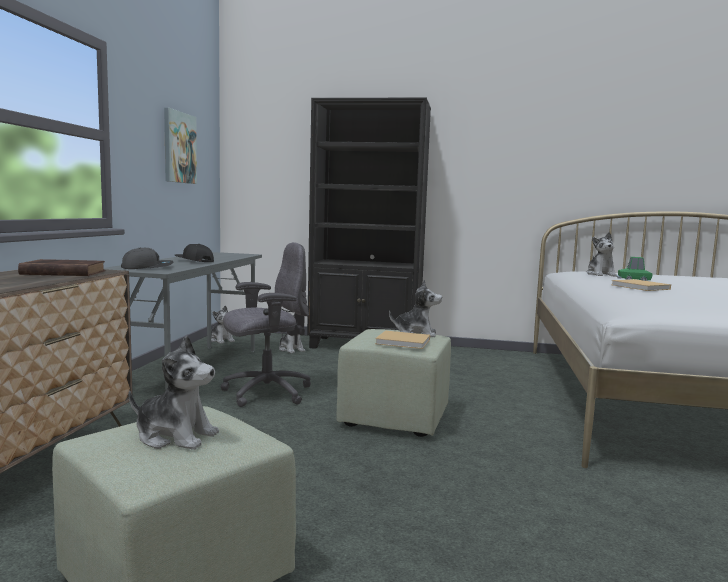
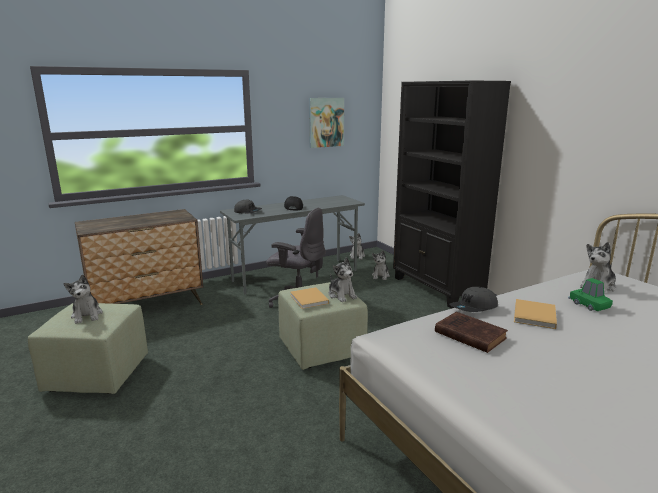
camera: 50 degrees right, 10 degrees up
(61, 273) = (167, 217): brown book -> brown book (468, 335)
(605, 290) = (474, 308): none -> grey cap

